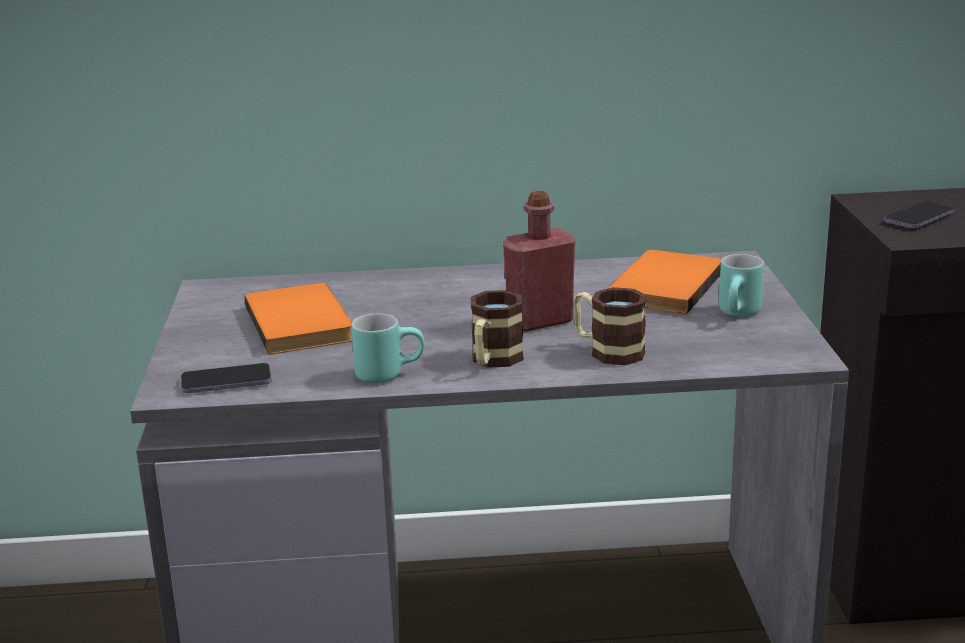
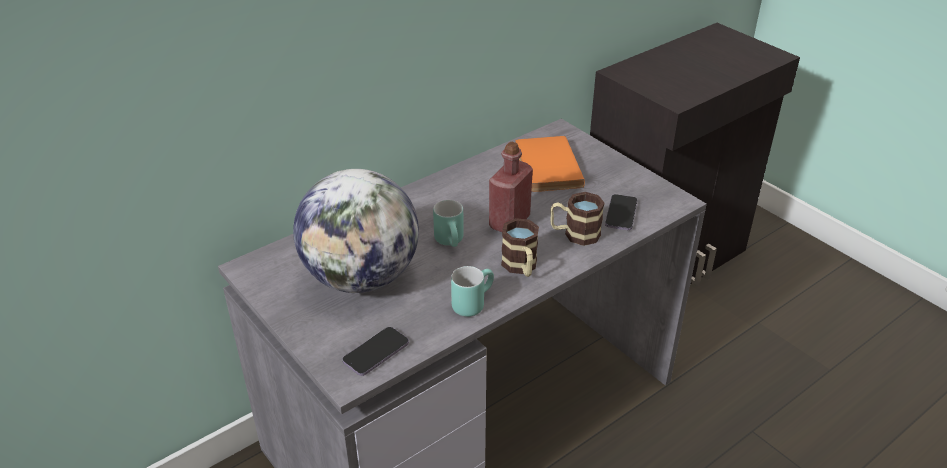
camera: 35 degrees left, 15 degrees up
(303, 323) = (361, 277): orange book -> globe
(740, 315) = (611, 178): turquoise mug -> turquoise mug (452, 242)
(919, 218) = (663, 81): phone -> phone (621, 214)

